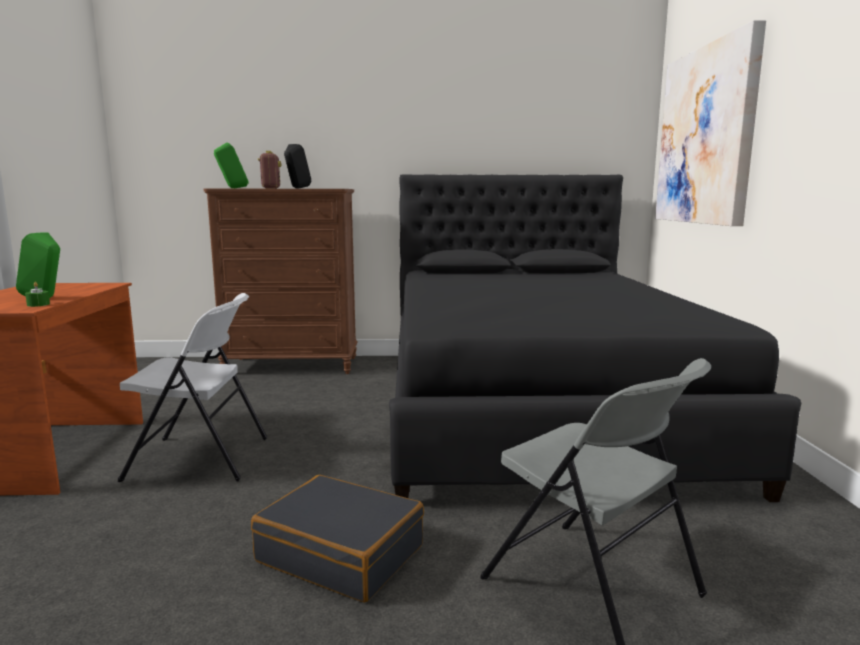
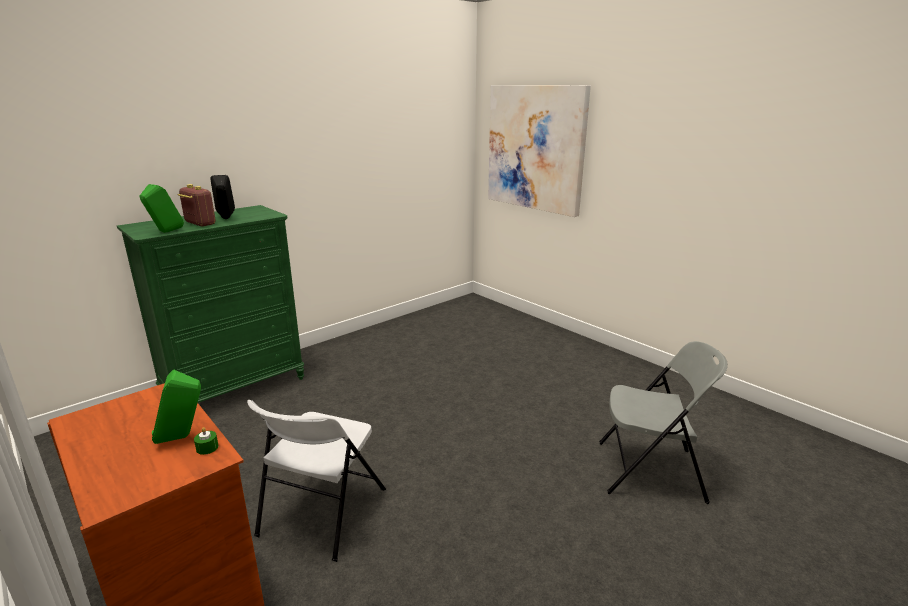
camera: 40 degrees left, 10 degrees up
(198, 458) = (323, 511): white chair -> white chair turned 150 degrees clockwise
(292, 365) = (235, 387): brown dresser -> green dresser
(341, 553) = (531, 521): black suitcase -> none
(534, 406) = (475, 362): black bed -> none

